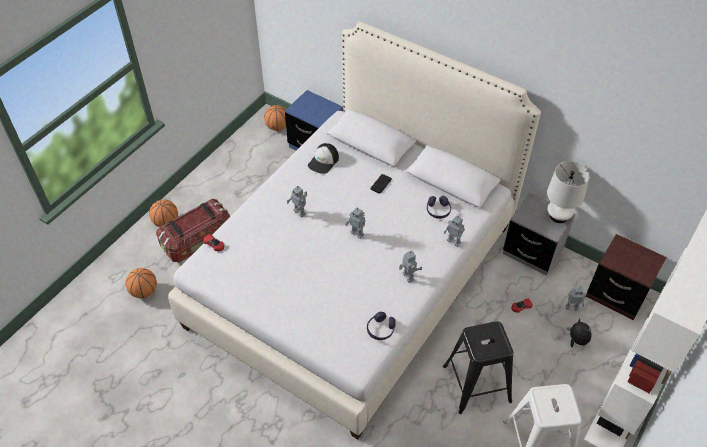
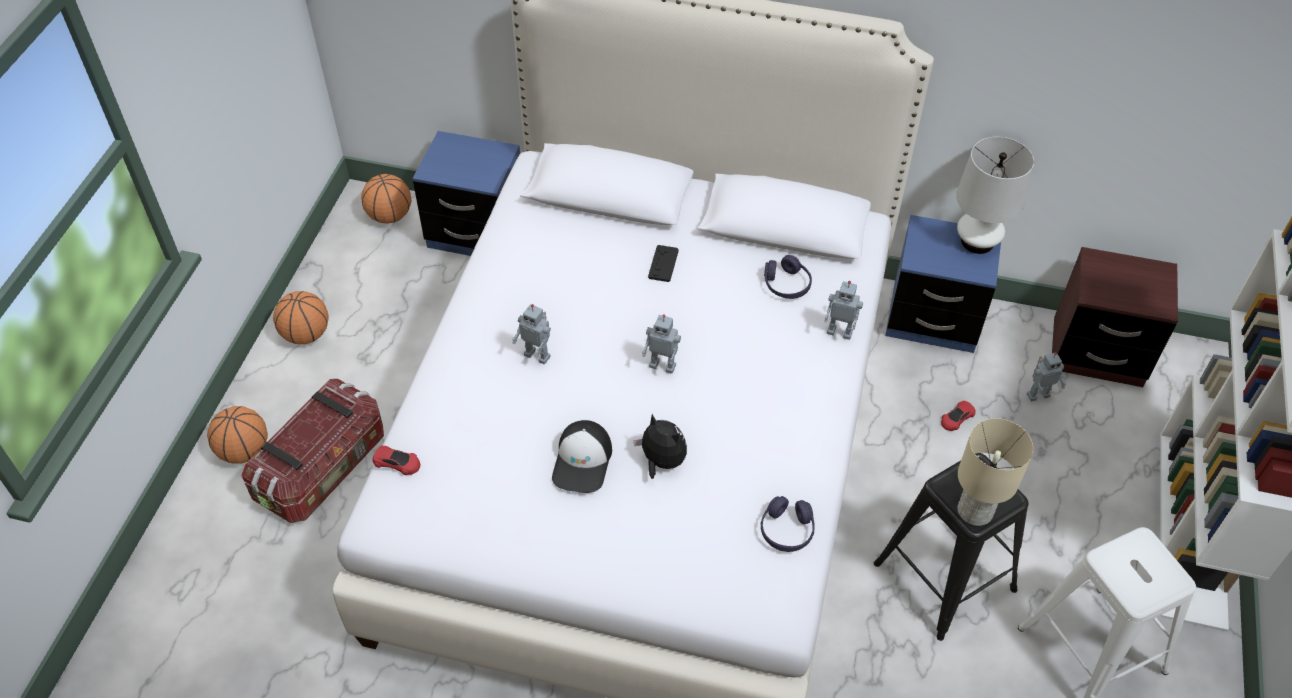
camera: 20 degrees left, 0 degrees up
(144, 291) = (254, 598): basketball -> basketball (306, 334)
(324, 161) = (540, 250): cap -> cap (583, 462)
(407, 277) = (789, 419): toy robot -> none
(482, 349) = (975, 510): none -> beige table lamp
(532, 252) = (932, 319): grey nightstand -> blue nightstand
(576, 340) = (1071, 449): plush toy -> plush toy (661, 462)

